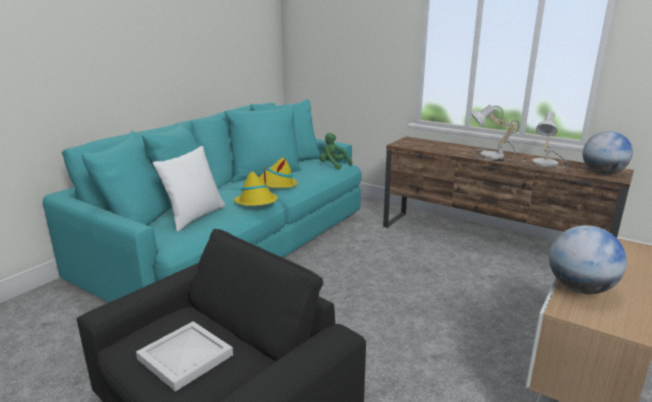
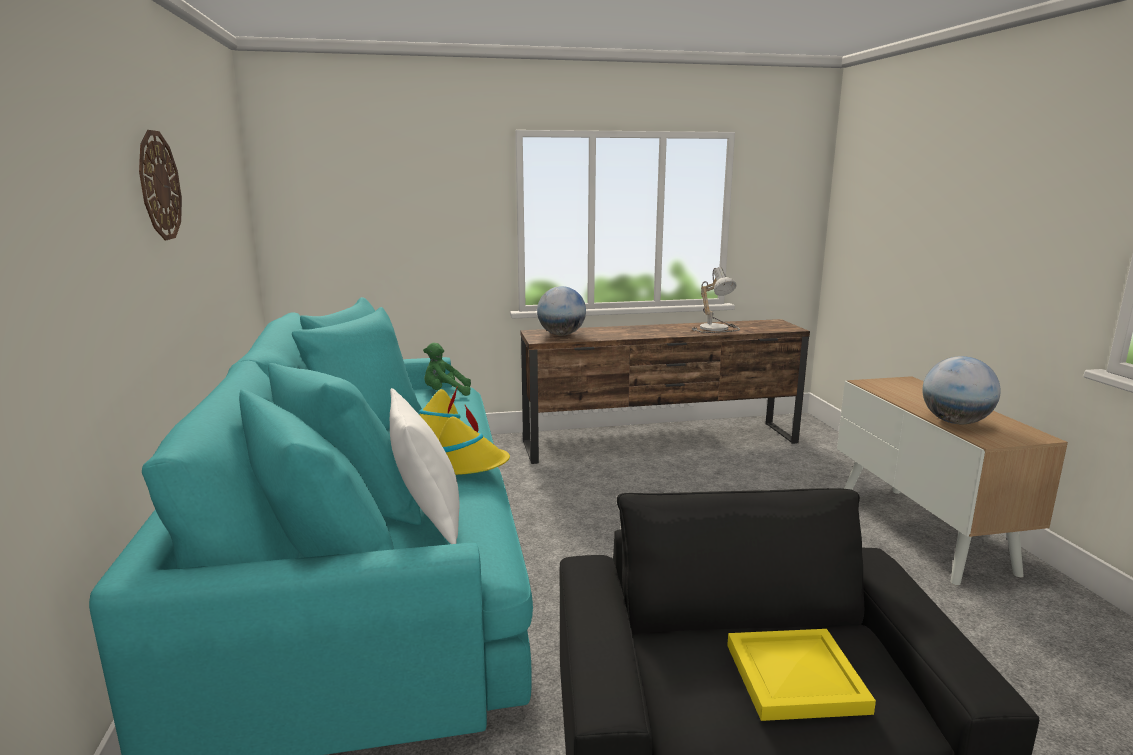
camera: 45 degrees left, 5 degrees down
(162, 30) = (159, 186): none -> wall clock
(187, 357) = (796, 676): white tray -> yellow tray
(490, 156) = (657, 332): table lamp -> none
(602, 173) = (773, 327): globe -> globe (561, 334)

